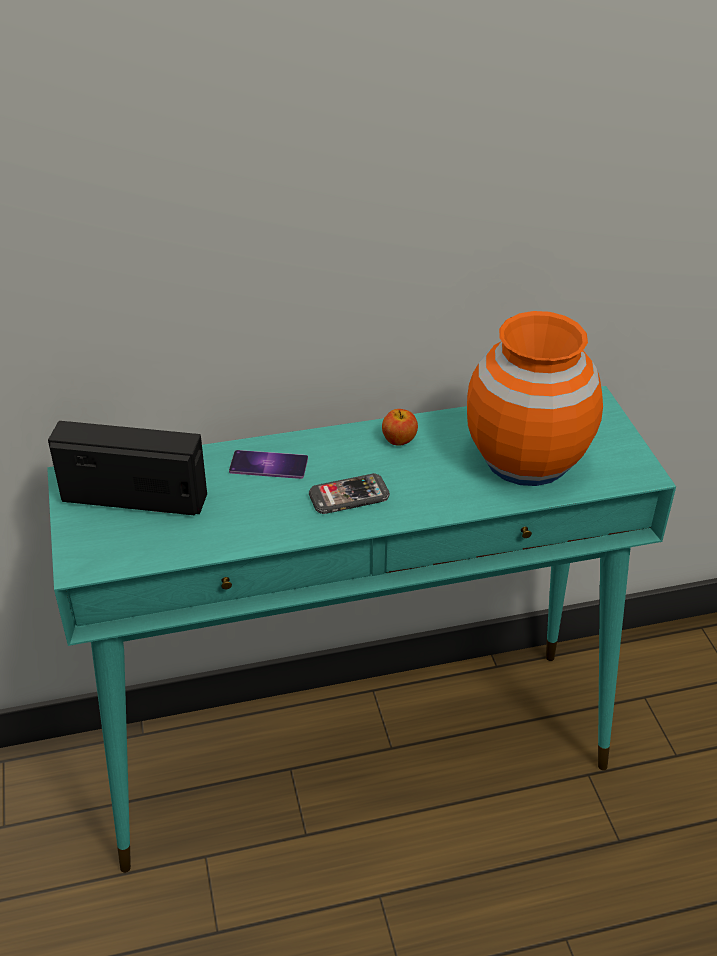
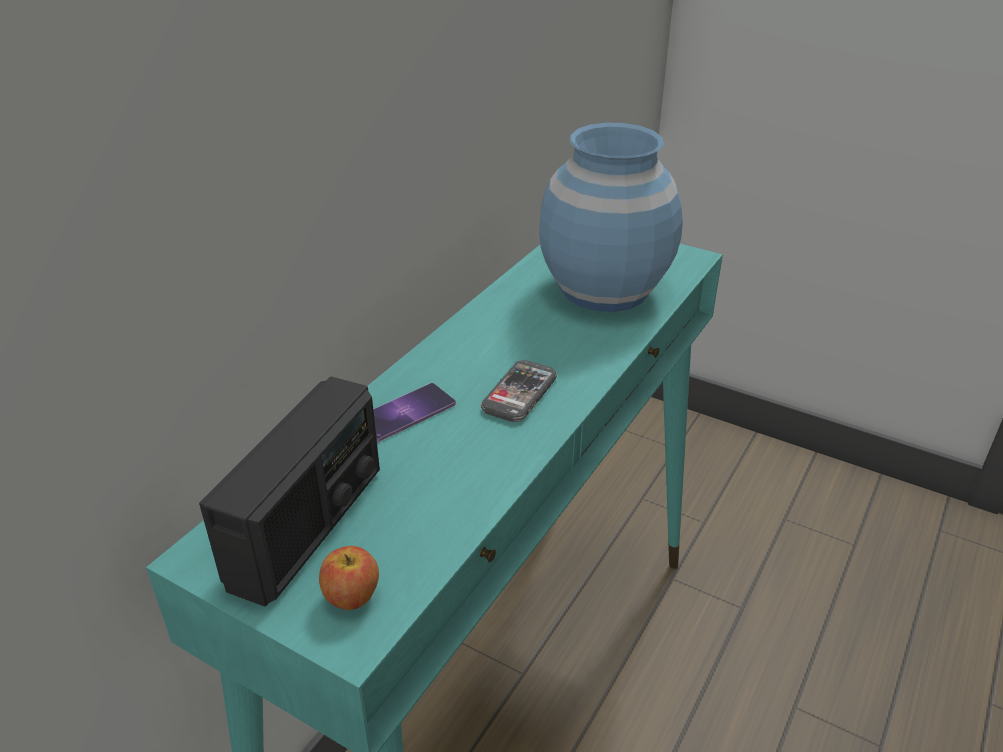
camera: 45 degrees left, 5 degrees down
(134, 496) = (308, 526): radio -> radio turned 150 degrees clockwise
(399, 440) = (488, 328): apple -> apple (352, 596)
(527, 459) = (605, 289): orange vase -> blue vase

